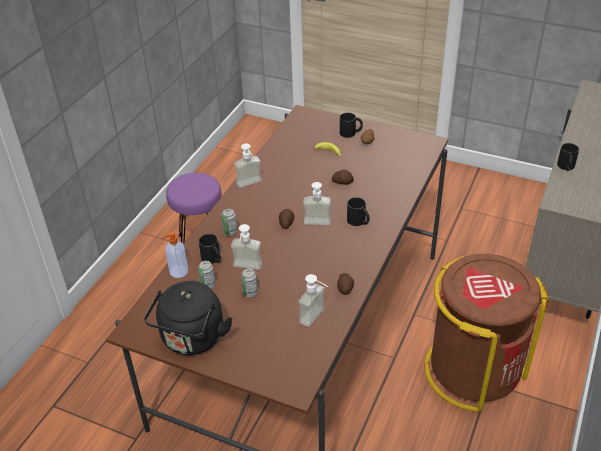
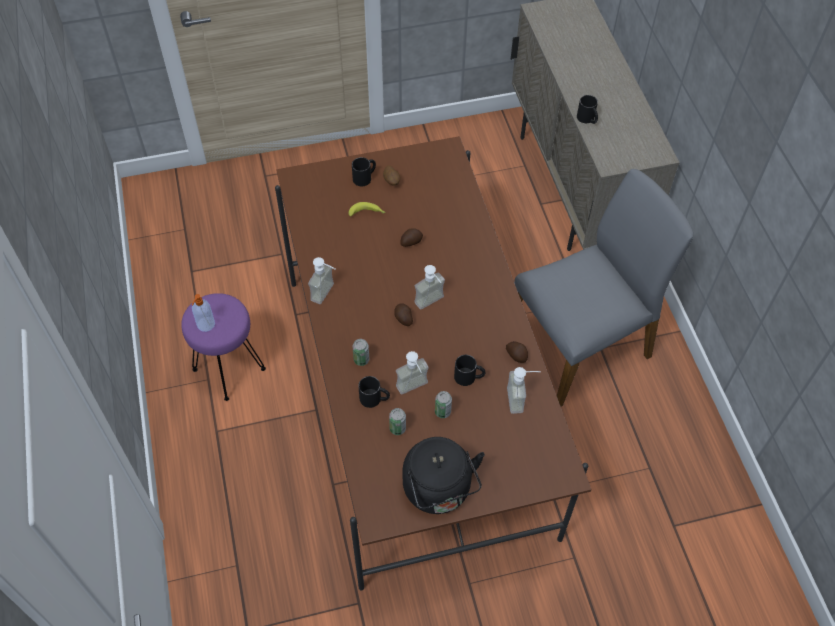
camera: 40 degrees left, 15 degrees up
(178, 272) = (356, 433): soap dispenser -> soap dispenser (205, 325)
(359, 221) = (465, 278): black mug -> black mug (469, 377)
(473, 370) = (580, 344): brown trash can -> grey chair

